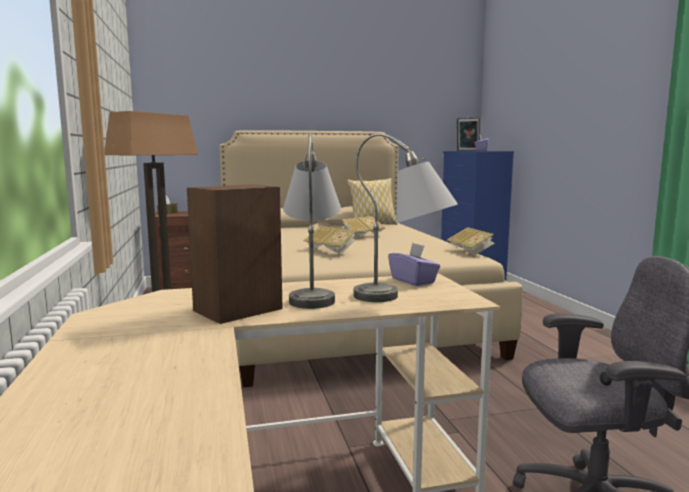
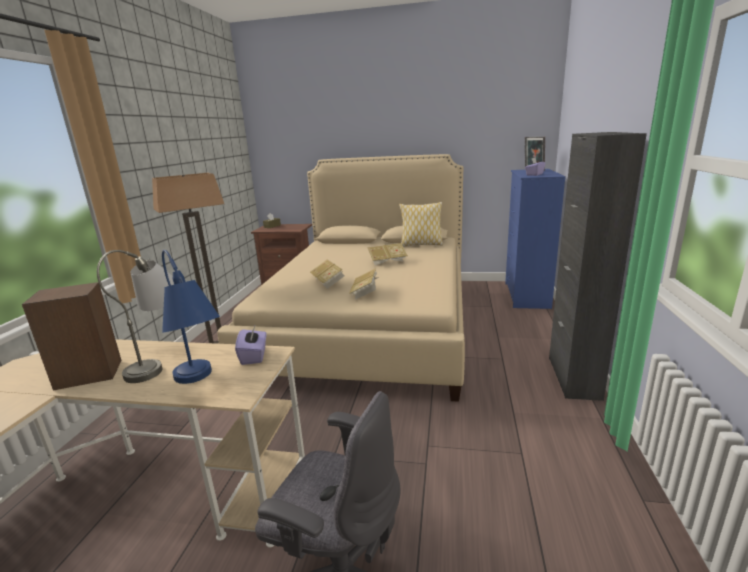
camera: 25 degrees right, 10 degrees up
(404, 300) = (200, 384): grey table lamp -> blue table lamp
(470, 251) = (444, 294): book -> book (365, 292)
(585, 329) = (573, 377): none -> black cabinet

